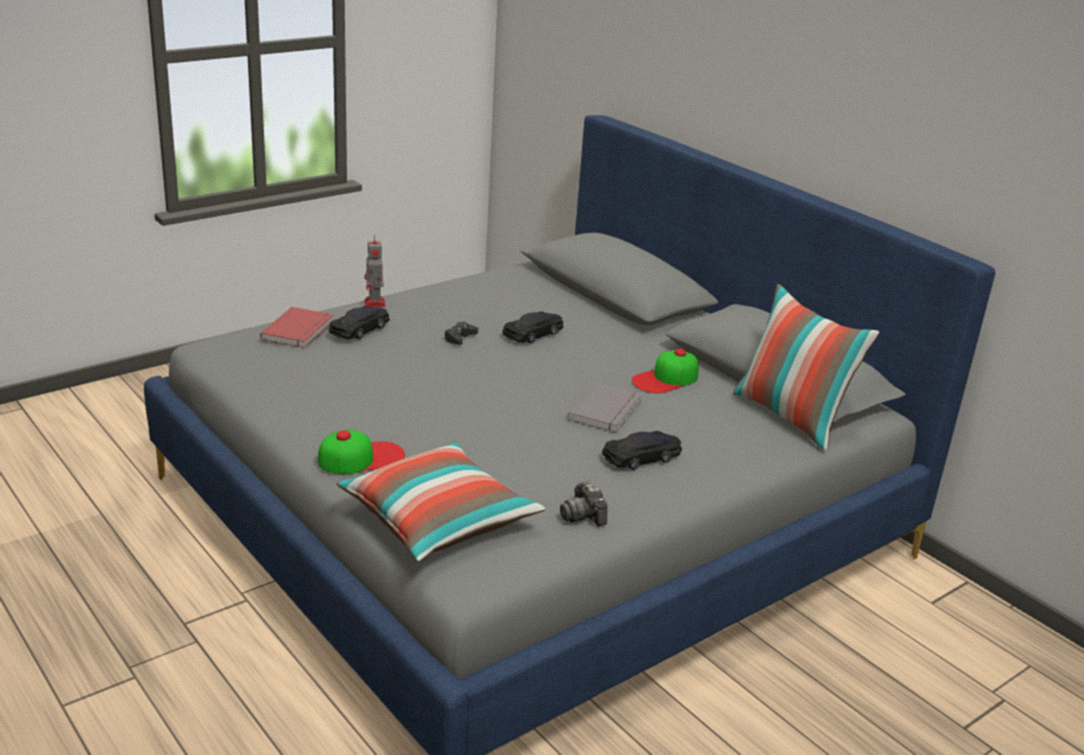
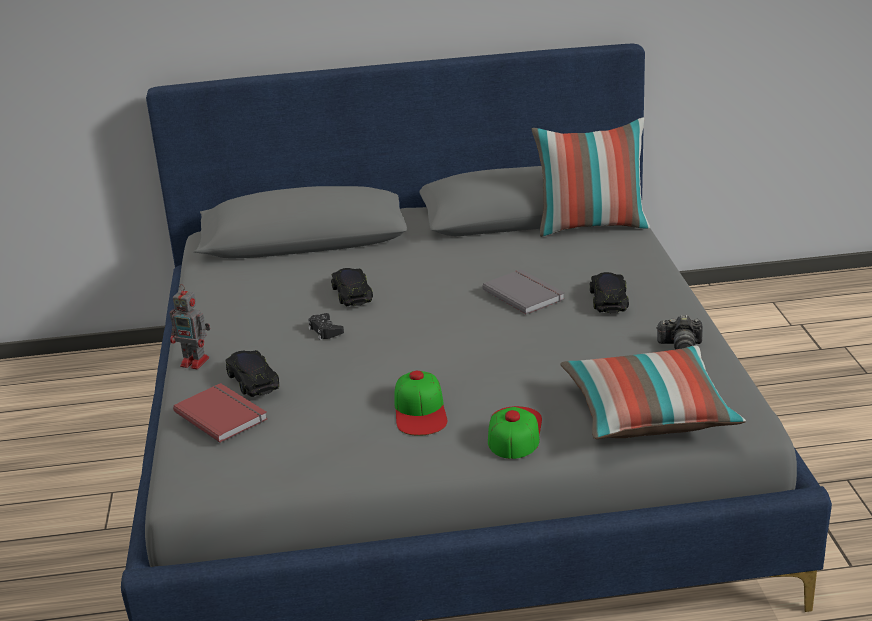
camera: 55 degrees left, 0 degrees up
(666, 379) = (490, 257): cap -> cap (420, 410)

